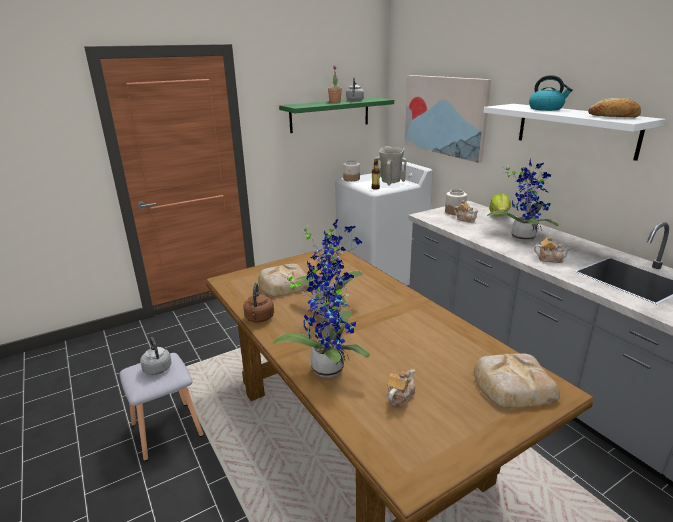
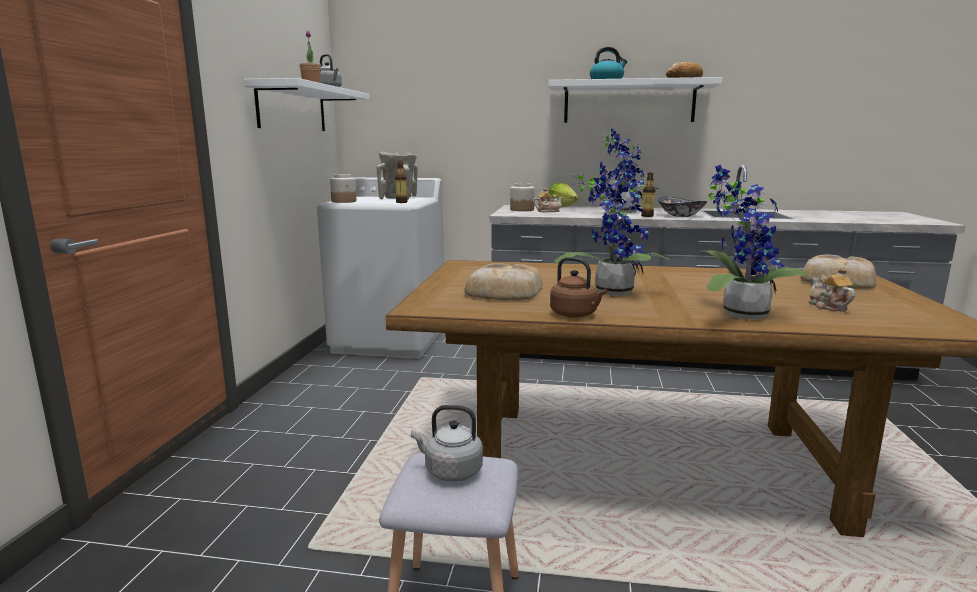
camera: 50 degrees left, 10 degrees down
(330, 114) = (292, 108): green shelf -> white shelf
(444, 115) = (450, 109): picture -> none
(517, 250) = (647, 216): none -> bottle
(549, 259) = (680, 215): teapot -> bowl

